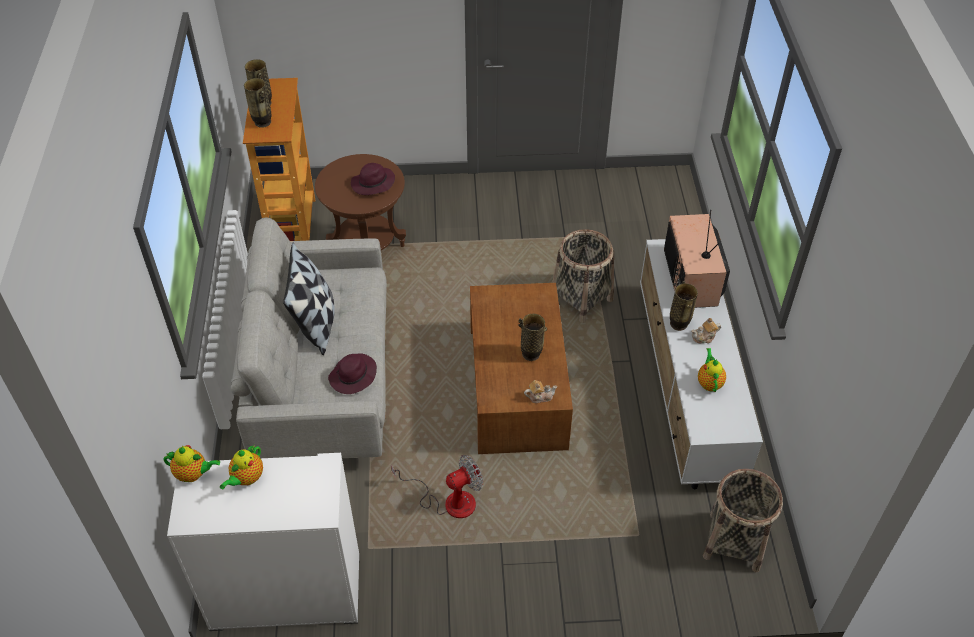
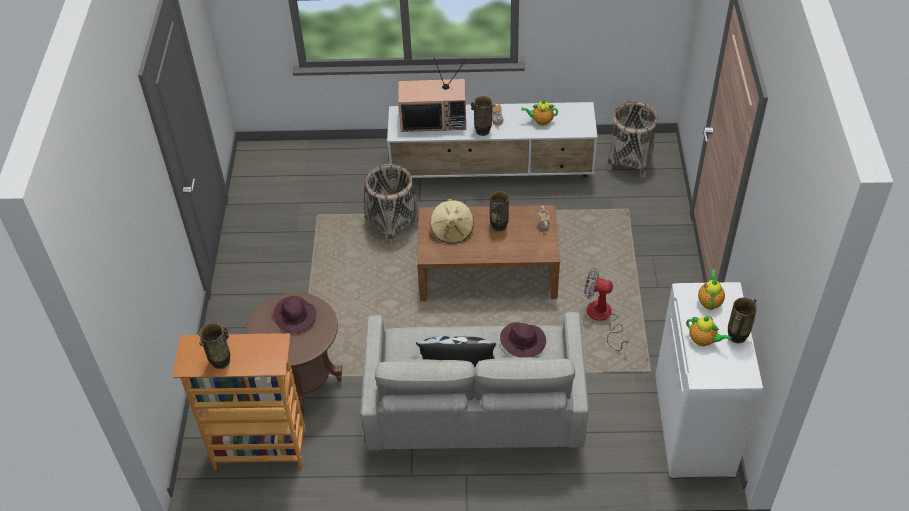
camera: 85 degrees left, 0 degrees up
(193, 474) = (703, 376): teapot -> teapot (709, 301)
(262, 123) = (255, 360): vase -> vase (737, 336)
(449, 501) = (603, 318): fan -> fan turned 45 degrees counterclockwise
(520, 312) = (452, 231): none -> beige hat

